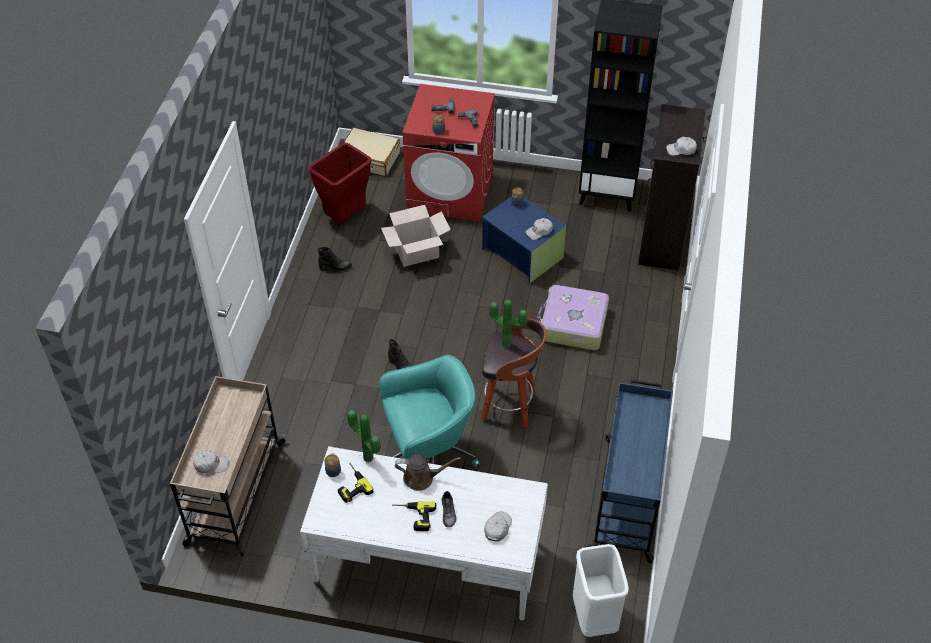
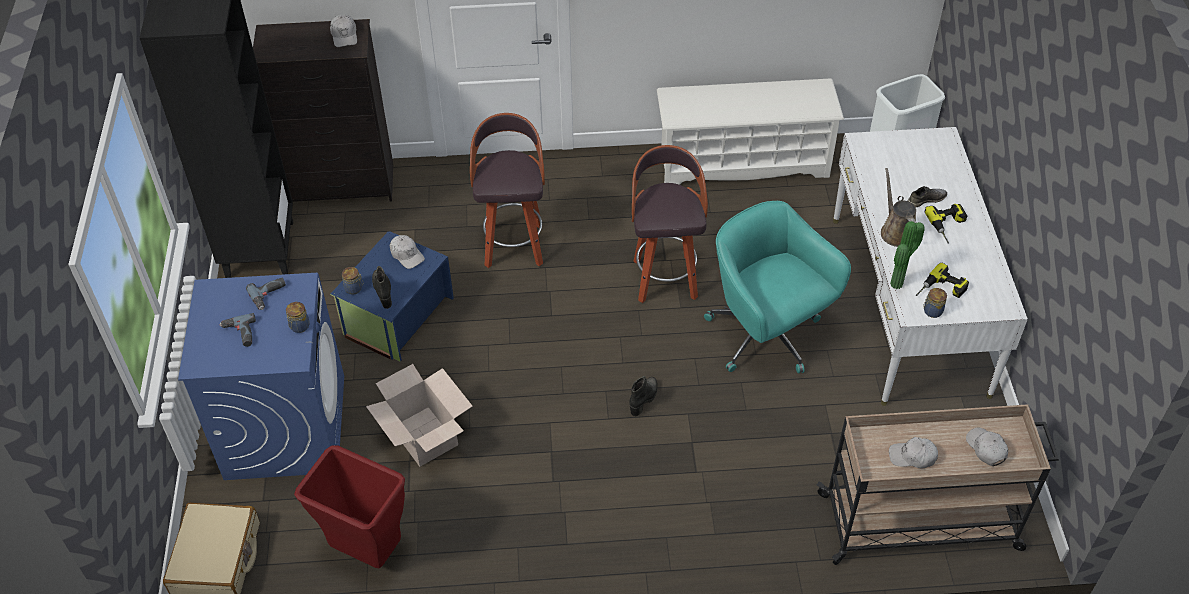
camera: 105 degrees left, 0 degrees up
(335, 268) = (483, 532): black boot -> black boot (383, 291)
(450, 192) = (285, 426): red washing machine -> blue washing machine
(497, 528) = (921, 159): white cap -> white cap (912, 457)
(507, 343) = (655, 209): potted plant -> none
(572, 324) = (513, 244): suitcase -> stool
(627, 497) = (743, 162): blue cart -> white shoe rack

